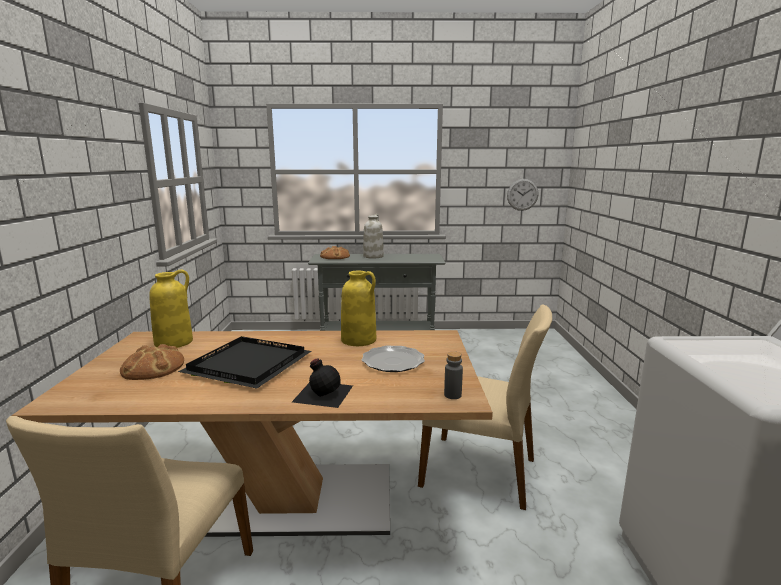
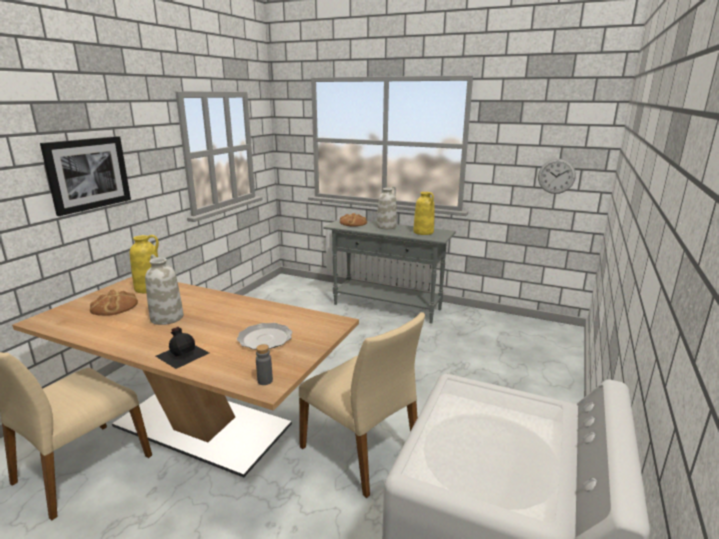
camera: 25 degrees right, 5 degrees up
(65, 197) = (88, 174): none -> picture
(245, 365) = (166, 318): black tray -> white vase
(359, 340) = (268, 312): yellow vase -> yellow vase (423, 232)

